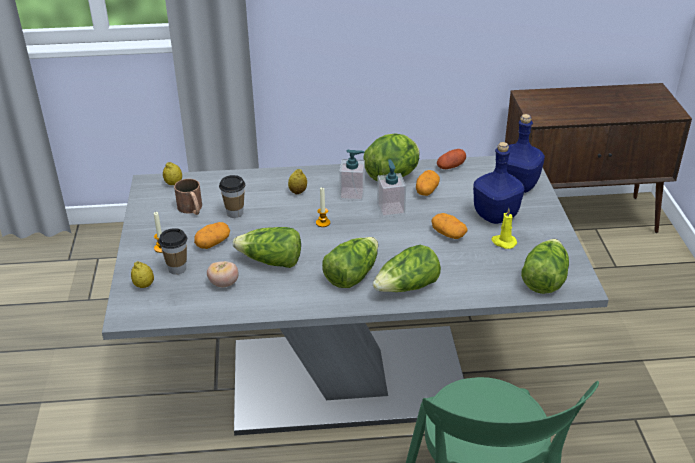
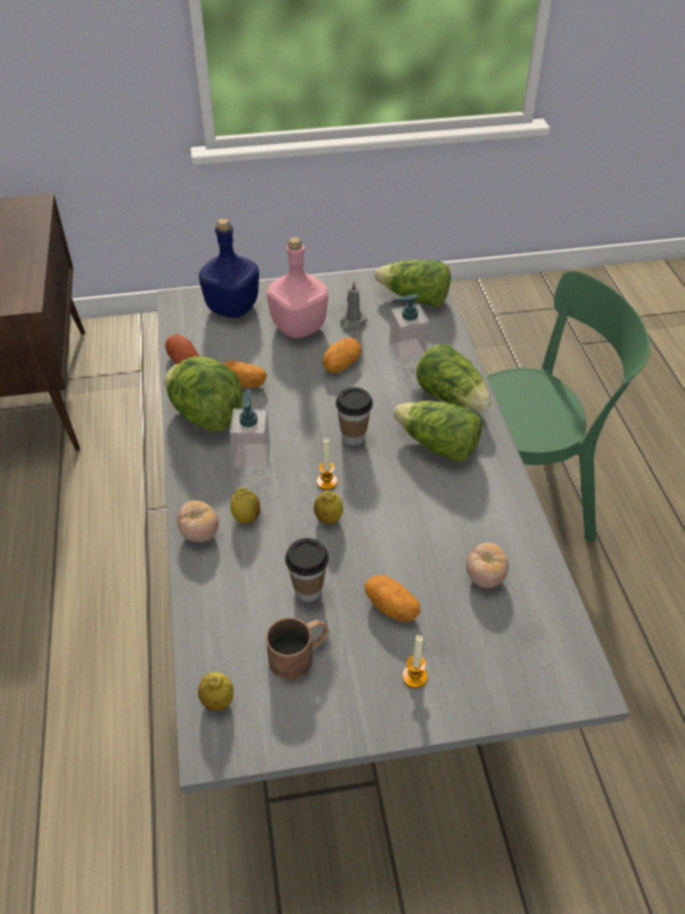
camera: 95 degrees left, 10 degrees up
(144, 285) = (512, 680): lemon -> lemon (328, 518)
(177, 269) = (463, 642): cup -> cup (353, 437)
(271, 261) = (425, 529): lettuce -> none
(289, 176) = (200, 533): none -> tomato
(391, 209) = (289, 415): soap dispenser -> soap dispenser (407, 350)
(496, 215) = (298, 326): blue bottle -> pink bottle
(503, 242) = (352, 323): yellow candle -> grey candle

